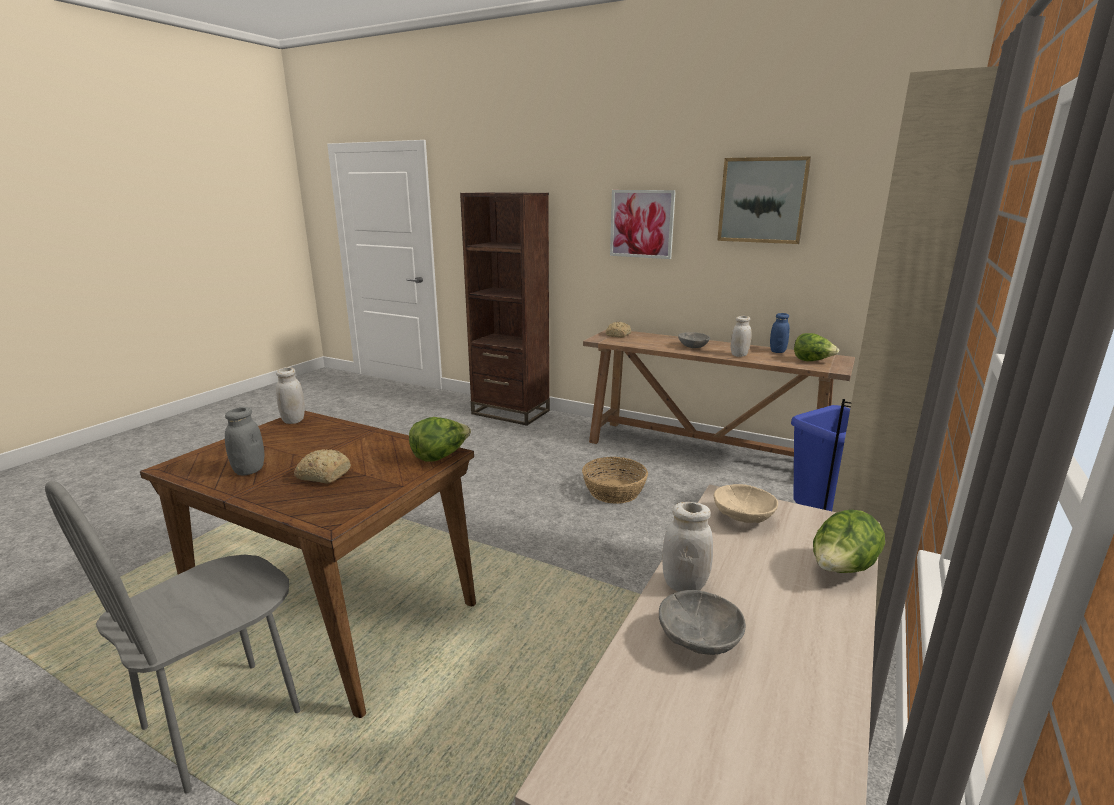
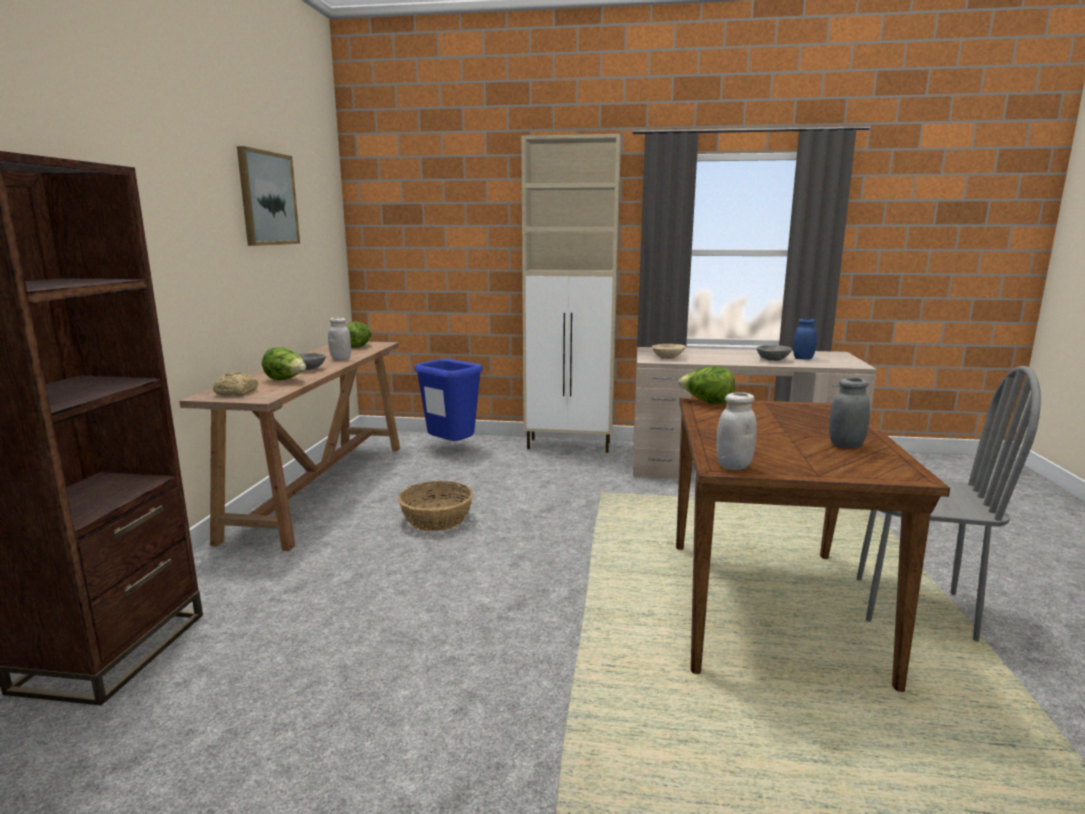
camera: 110 degrees left, 5 degrees down
(323, 475) = (798, 423): bread -> none
(642, 224) = (179, 229): picture -> none
(684, 584) = (741, 362): white jar -> none
(777, 351) = (323, 352): blue jar -> blue jar (803, 358)
(841, 570) = (690, 350): lettuce -> lettuce (286, 380)

